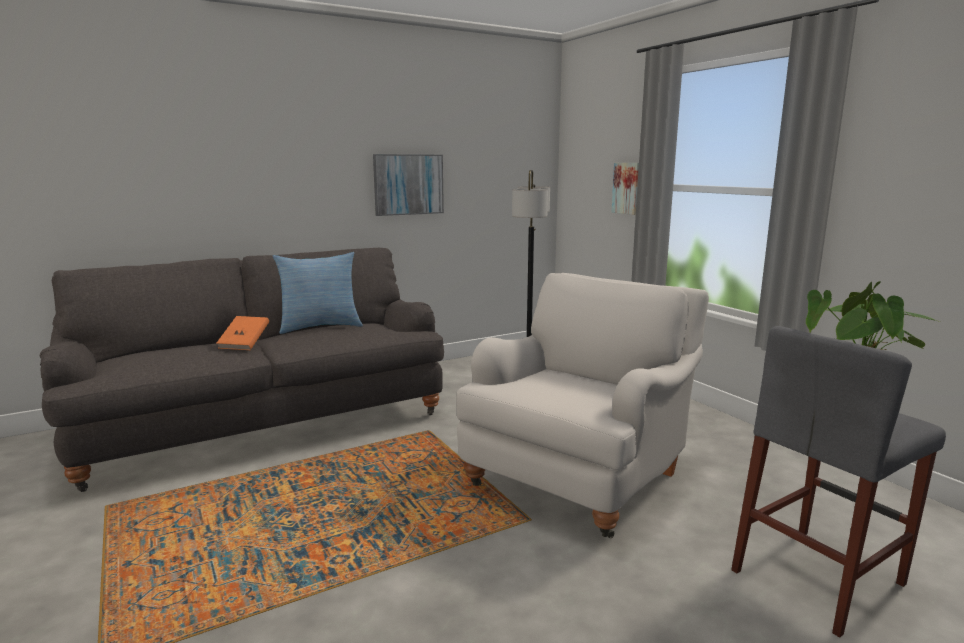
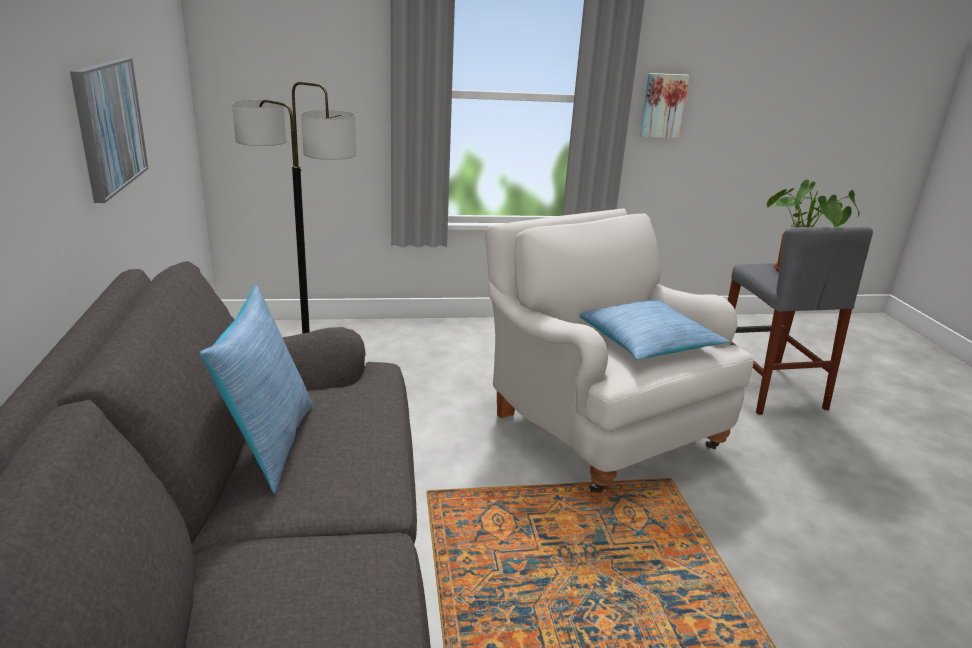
camera: 70 degrees left, 10 degrees up
(245, 344) = (316, 543): orange book -> none
(569, 388) = (647, 342): none -> pillow
(627, 188) = (353, 93): picture -> picture (663, 105)

